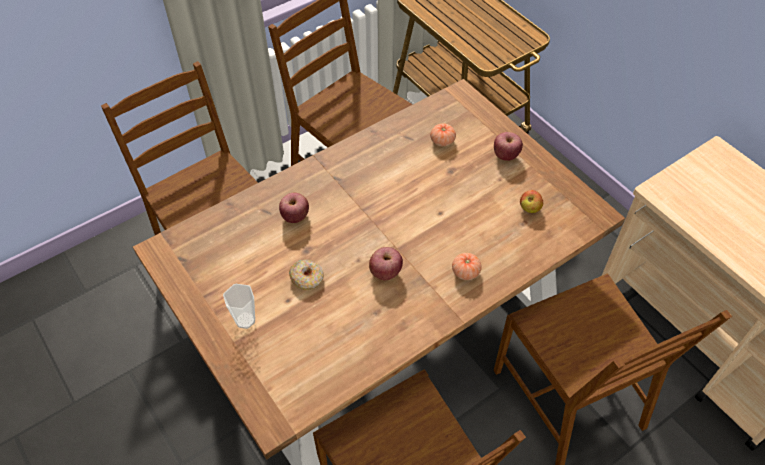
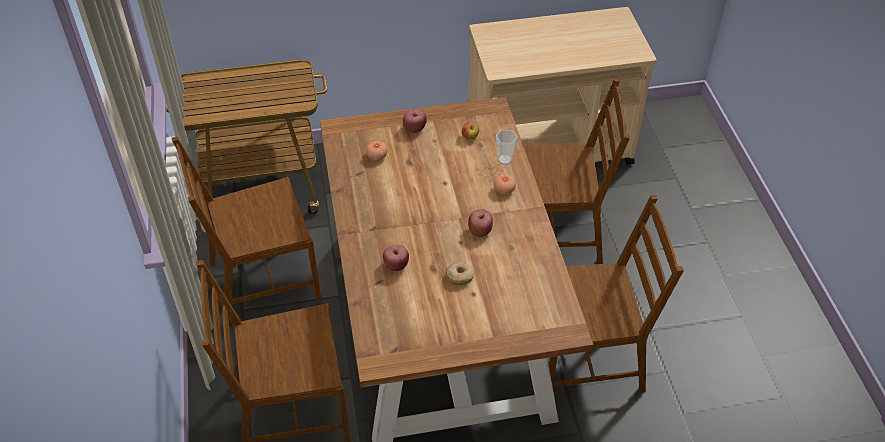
camera: 65 degrees left, 5 degrees down
(245, 320) = (477, 324): cup -> cup (505, 160)

